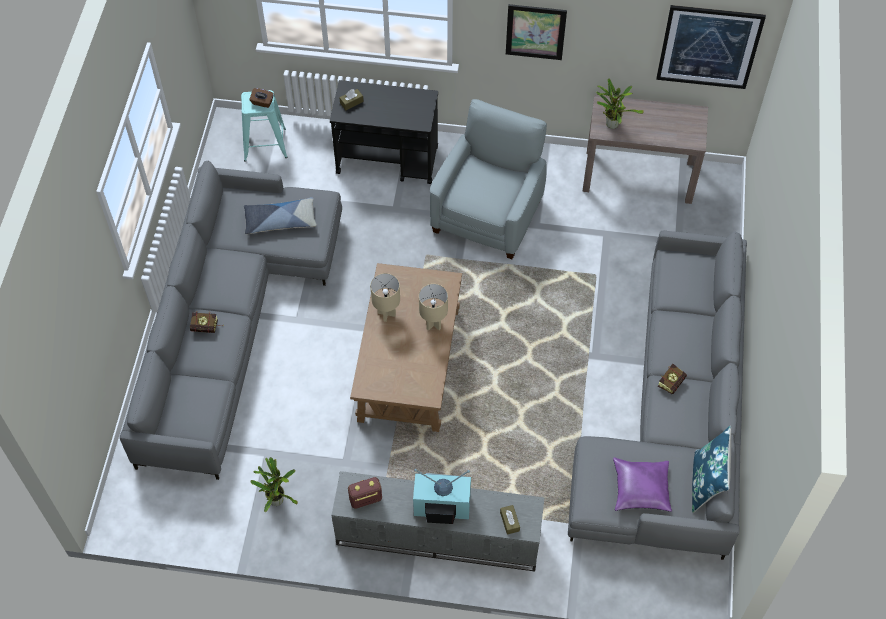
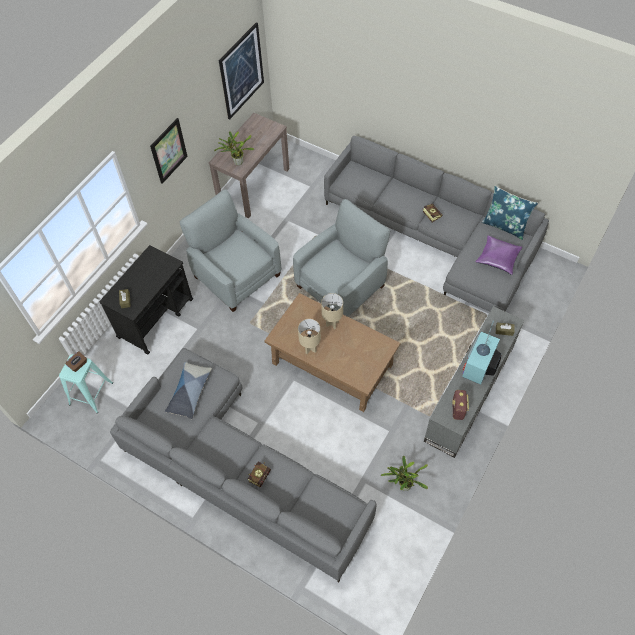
camera: 65 degrees left, 0 degrees up
(531, 333) = (342, 285): none -> grey armchair

